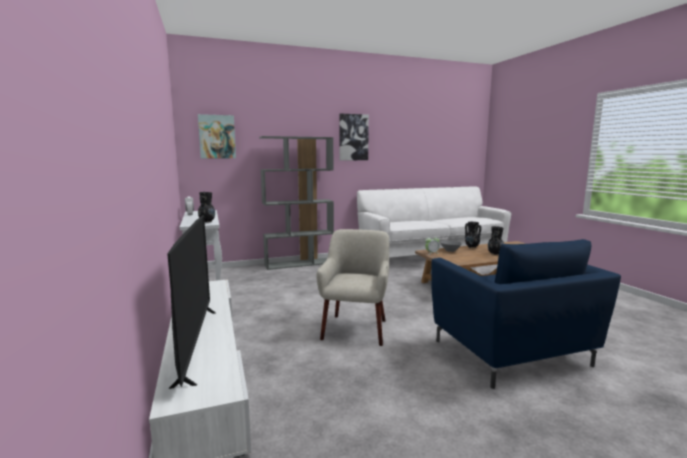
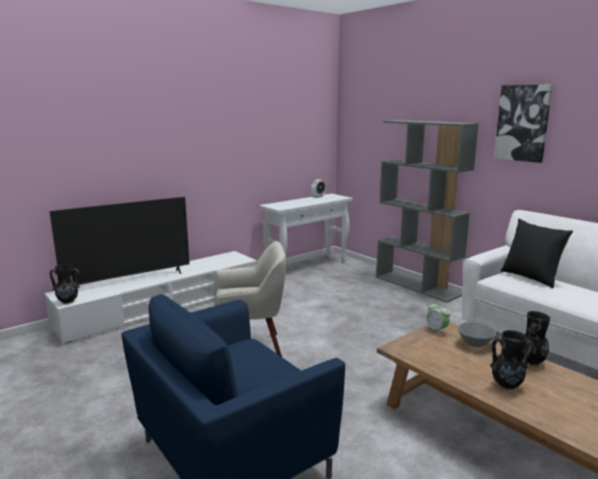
camera: 70 degrees right, 5 degrees up
(207, 222) = (287, 206): black vase -> black vase (68, 301)
(217, 137) = (366, 119): picture -> none
(400, 221) = (531, 277): none -> black pillow

